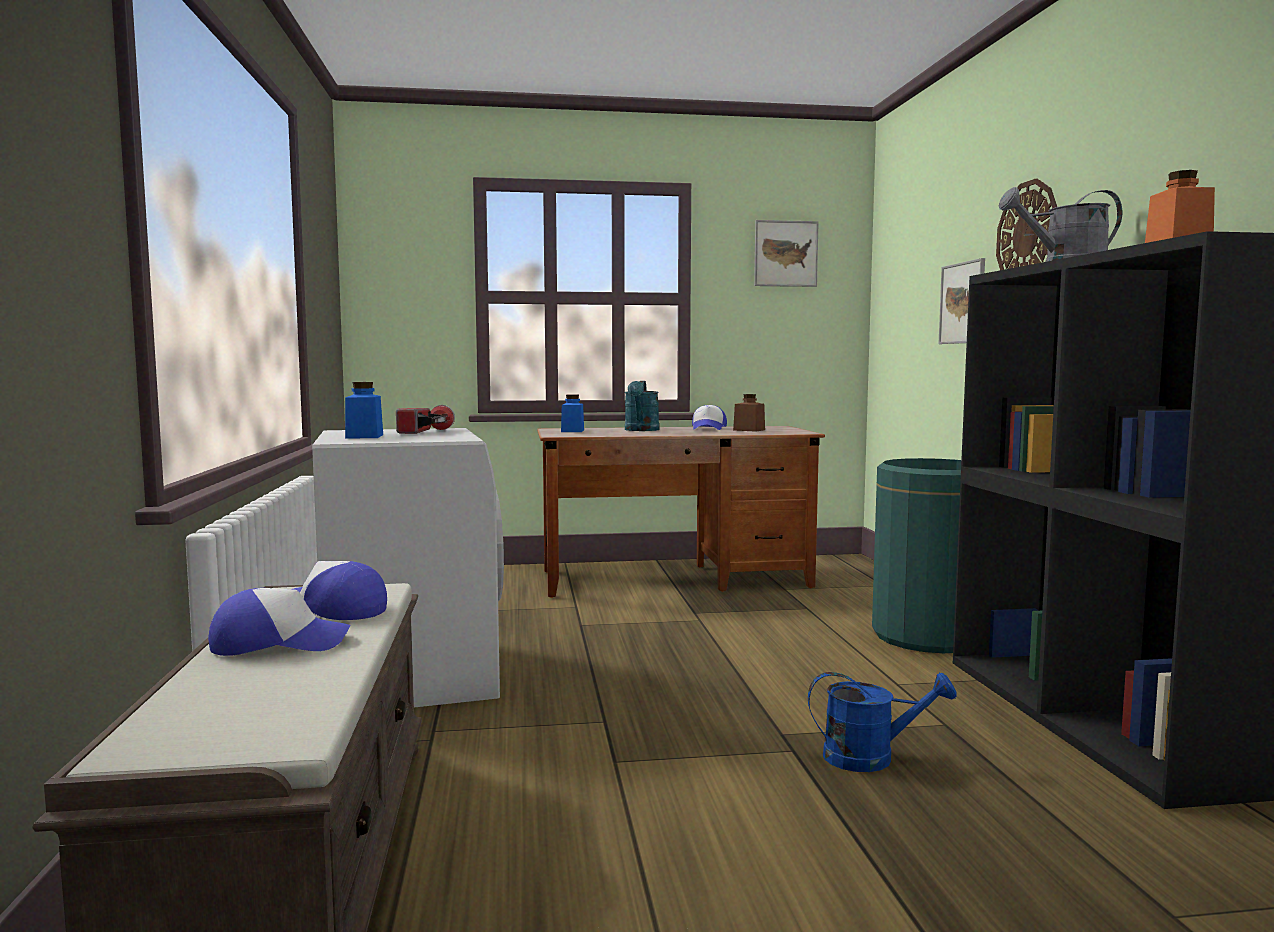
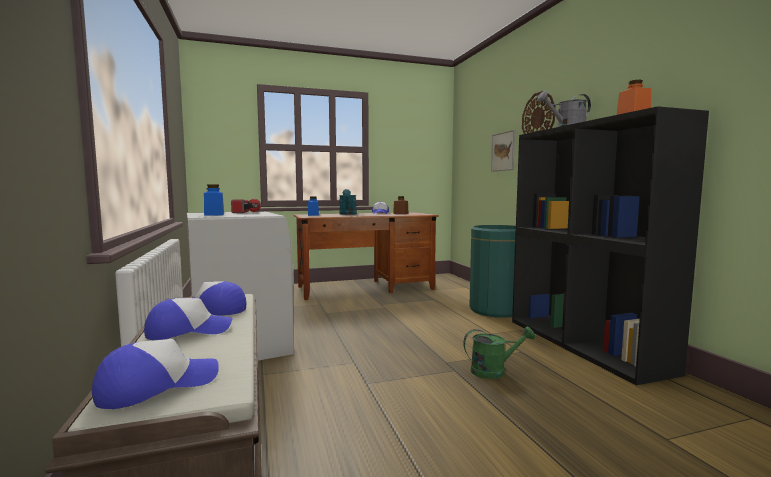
camera: 10 degrees left, 0 degrees up
(202, 725) = (157, 386): none -> cap
(785, 253) = (413, 129): picture -> none
(871, 757) = (494, 371): blue watering can -> green watering can

